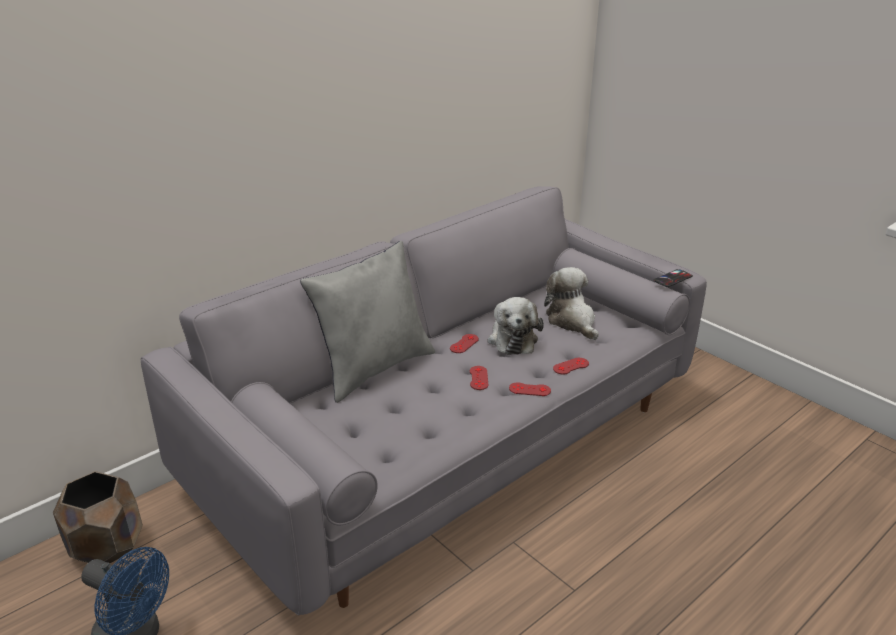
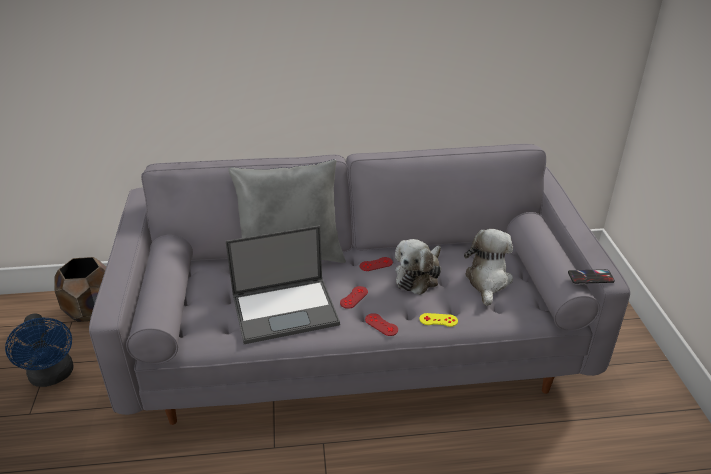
camera: 35 degrees right, 5 degrees up
(428, 413) = (286, 309): none -> laptop
(571, 366) = (438, 320): red game controller -> yellow game controller

